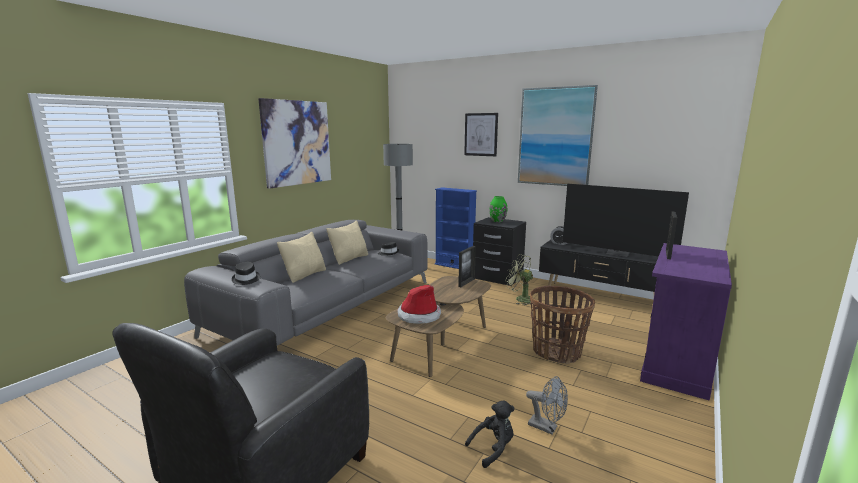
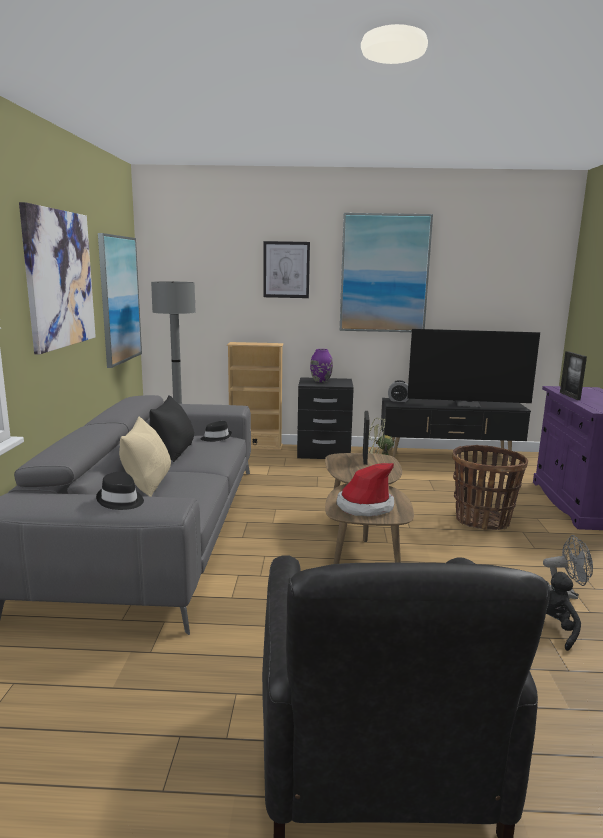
camera: 30 degrees left, 0 degrees up
(349, 259) = (173, 452): beige pillow -> black pillow
(365, 155) = (119, 299): none -> picture
(454, 265) = (255, 447): blue bookcase -> beige bookcase
(497, 221) = (320, 381): green vase -> purple vase

